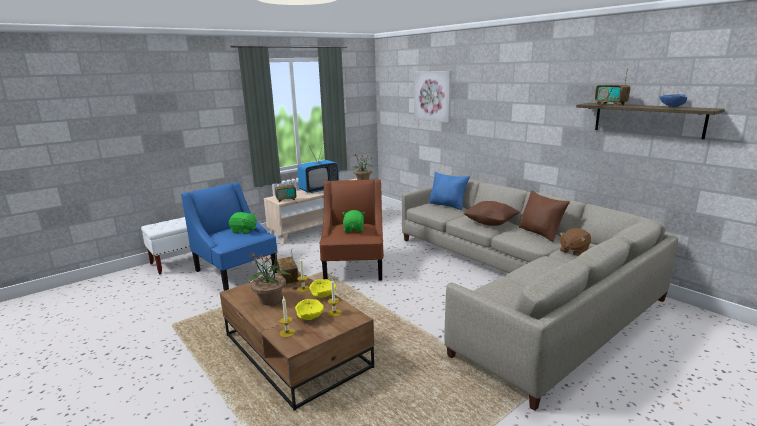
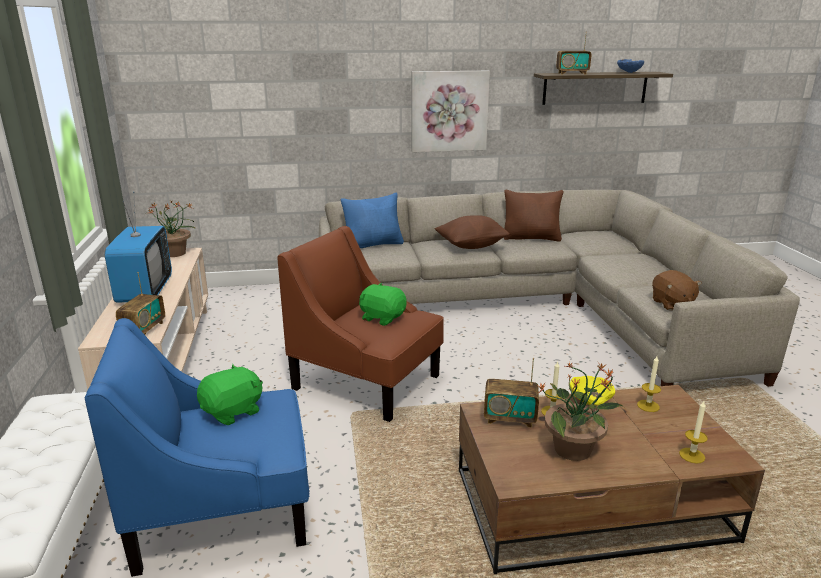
camera: 60 degrees left, 5 degrees up
(310, 318) = (655, 427): yellow bowl -> none
(433, 96) = (274, 76): picture -> picture (449, 111)
(573, 251) = (590, 243): brown plush toy -> brown plush toy (672, 304)

